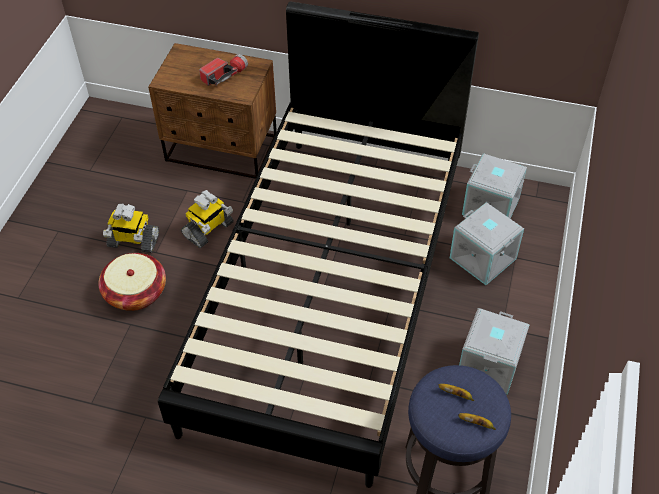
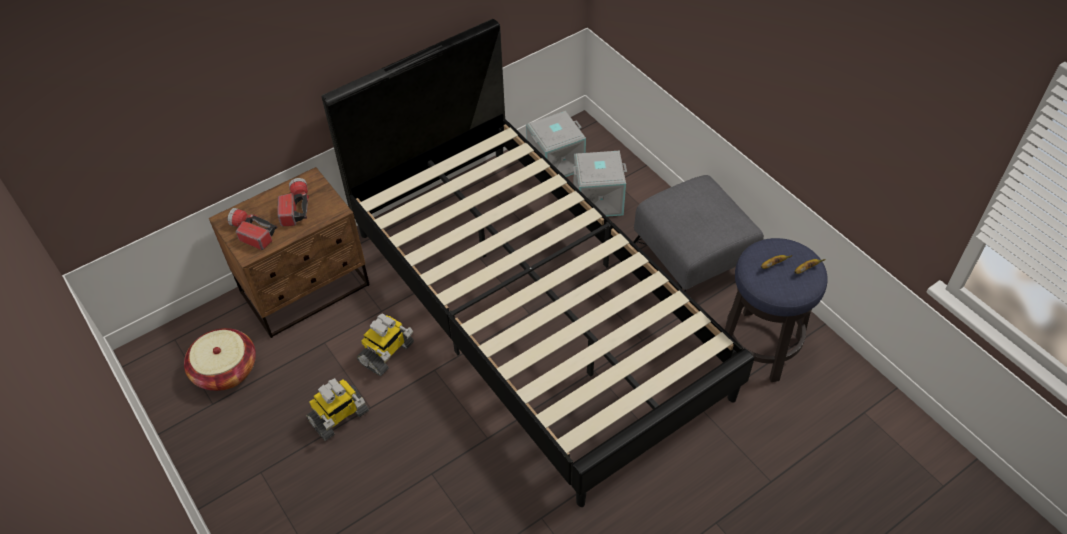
camera: 50 degrees left, 0 degrees up
(135, 292) = (400, 449): basket -> basket (225, 370)
(181, 71) = (252, 233): none -> flashlight
(208, 230) = (387, 354): toy robot -> toy robot turned 45 degrees clockwise
(488, 364) = (692, 261): grey storage box -> grey ottoman

